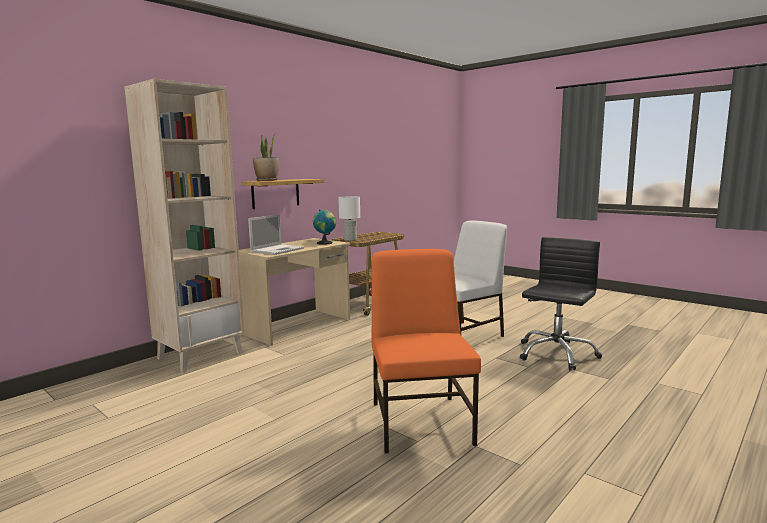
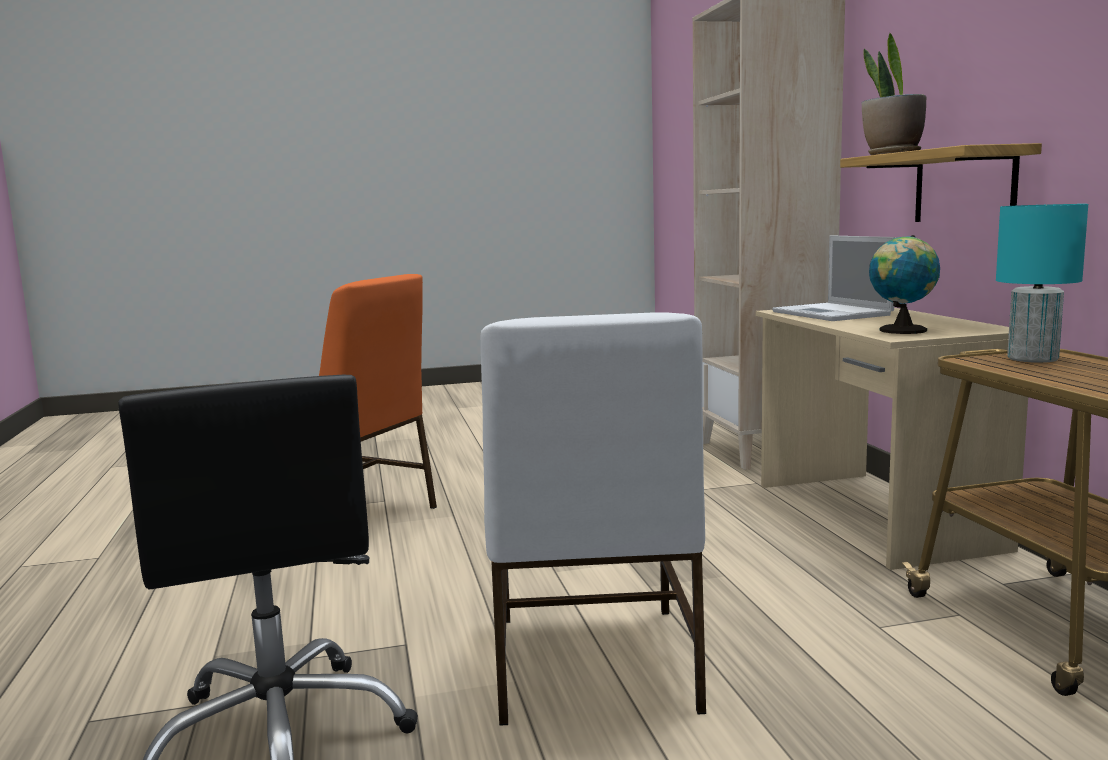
camera: 125 degrees right, 0 degrees up
(350, 239) = (1034, 358): white table lamp -> turquoise table lamp

